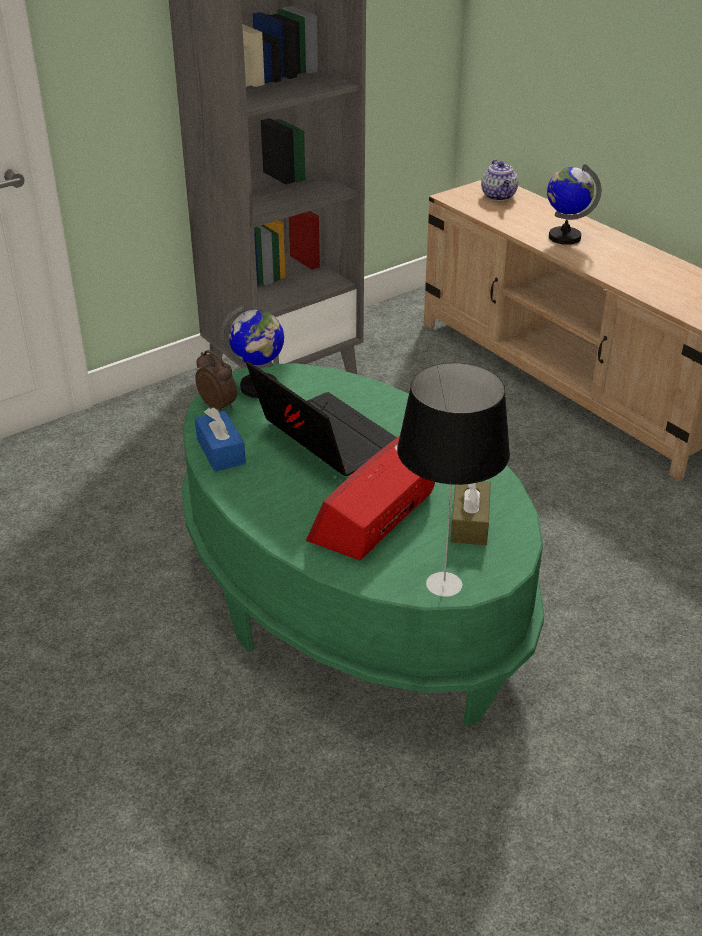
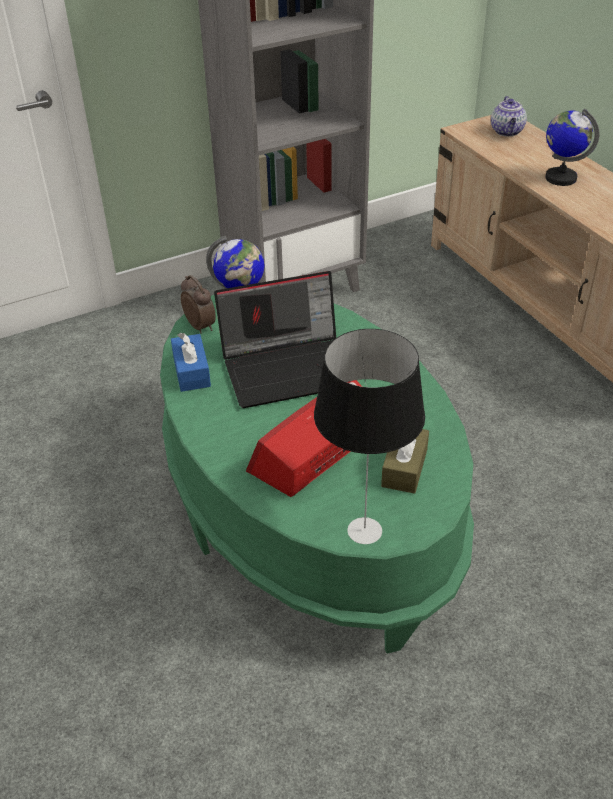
camera: 10 degrees right, 5 degrees up
(324, 439) = (289, 367): laptop -> laptop turned 105 degrees clockwise

